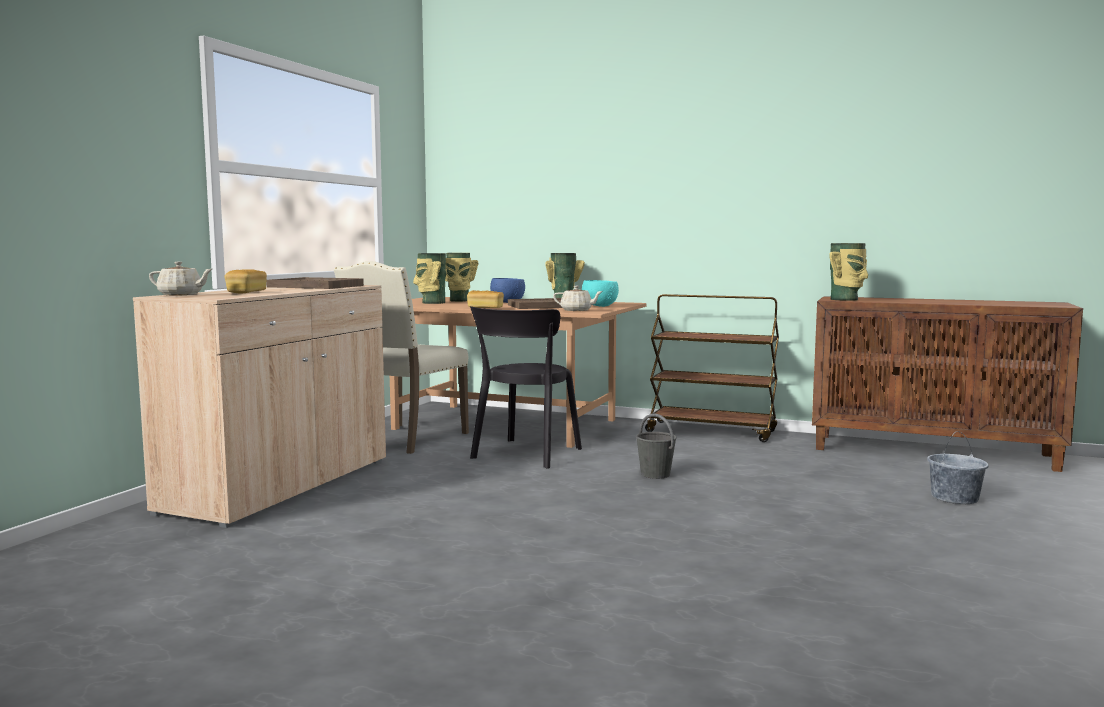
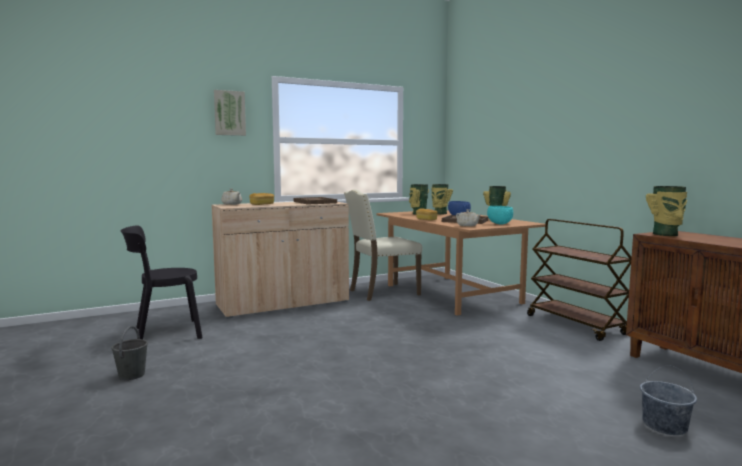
camera: 40 degrees right, 0 degrees up
(134, 102) = (229, 113): none -> picture
(524, 455) = (421, 314): black chair -> black chair (163, 333)
(655, 474) = (467, 343): grey bucket -> grey bucket (132, 375)

